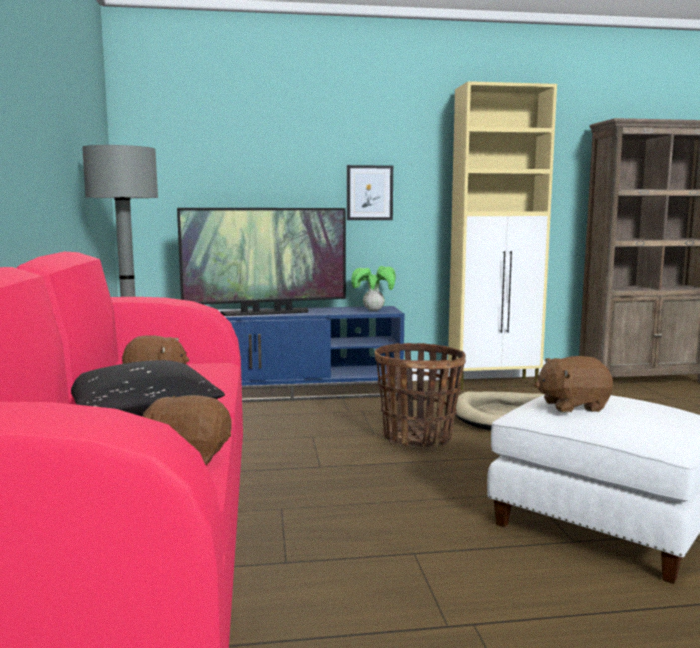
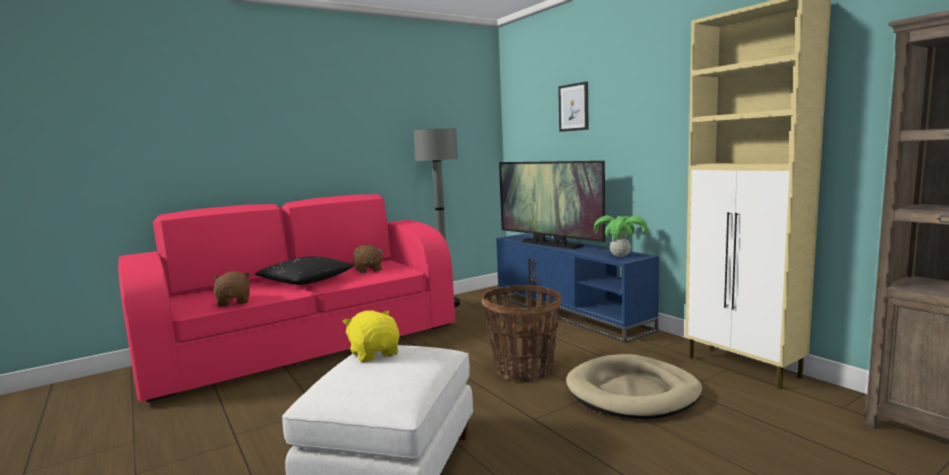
camera: 65 degrees right, 0 degrees up
(369, 193) = (643, 144): picture -> picture (573, 107)
(572, 406) = (374, 353): brown plush toy -> yellow plush toy

